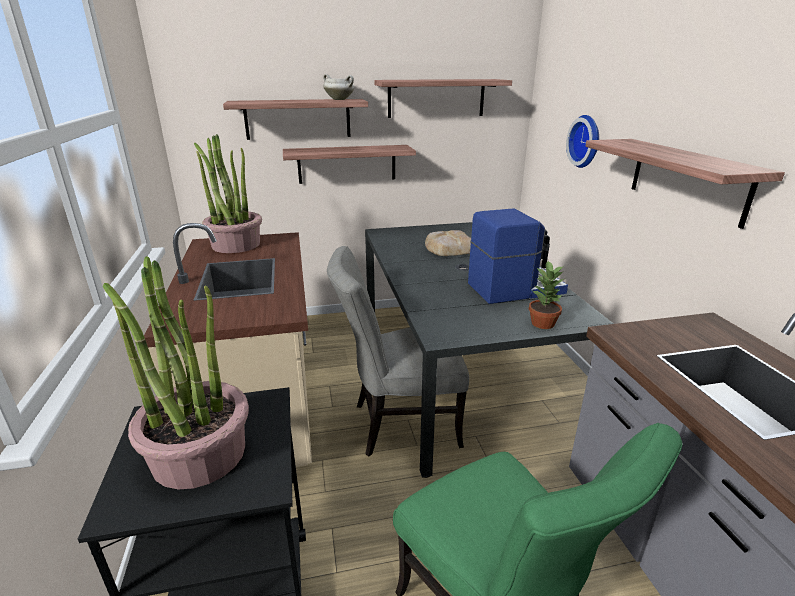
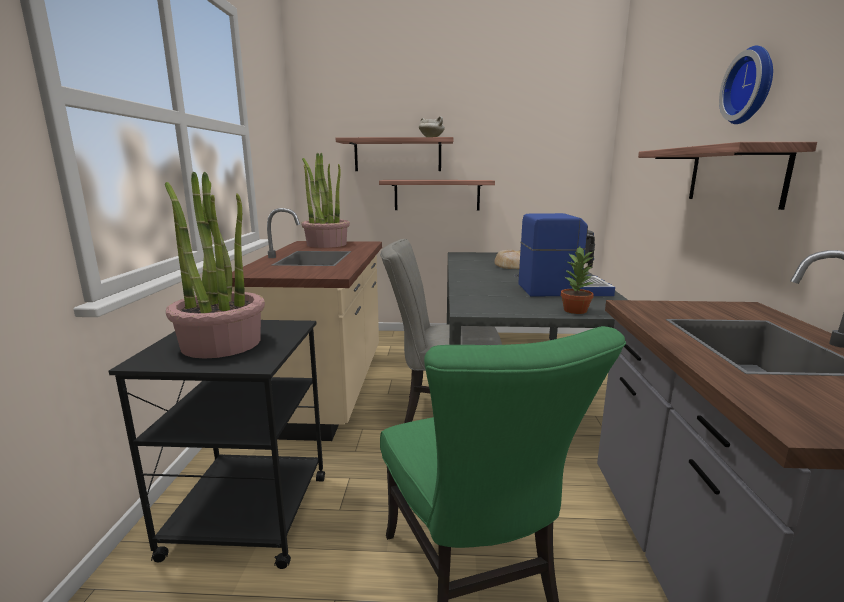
camera: 15 degrees right, 10 degrees down
(436, 98) = (520, 139): shelf -> none
(586, 141) = (654, 165): wall clock -> wall clock (752, 86)

